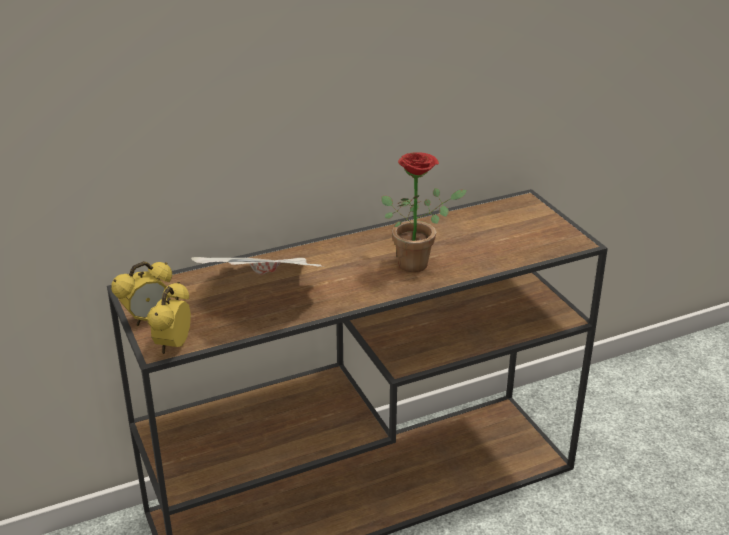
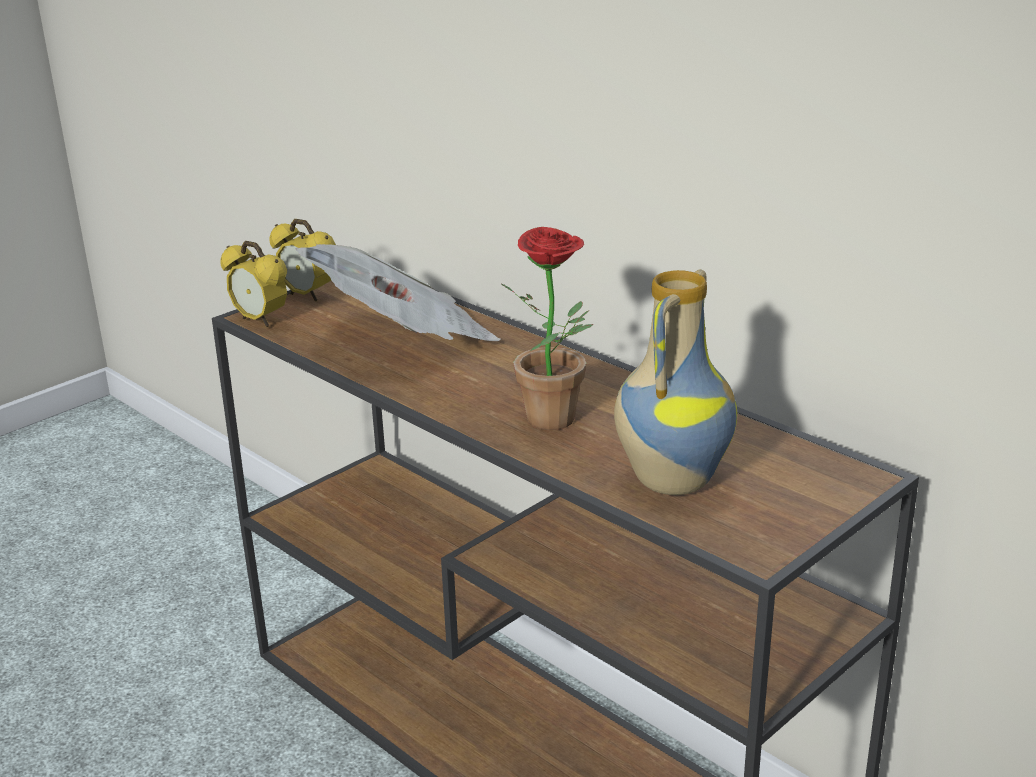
camera: 70 degrees right, 5 degrees down
(173, 346) = (260, 321): alarm clock -> alarm clock turned 135 degrees counterclockwise
(501, 246) = (670, 480): none -> vase

